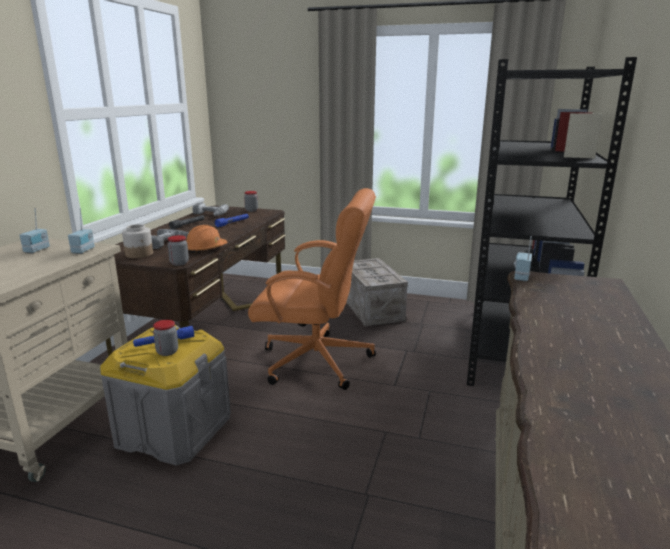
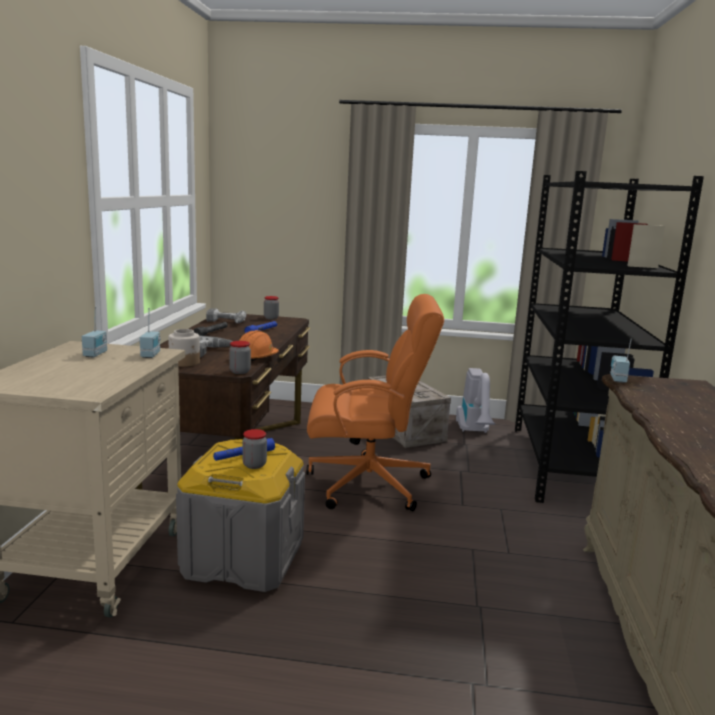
camera: 10 degrees left, 5 degrees down
(435, 312) = (474, 432): none -> vacuum cleaner

